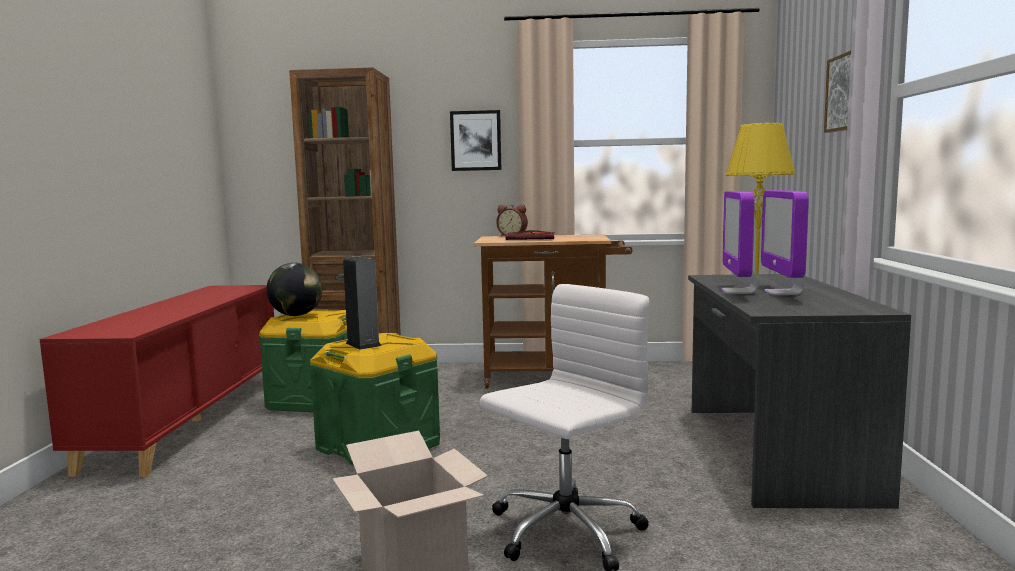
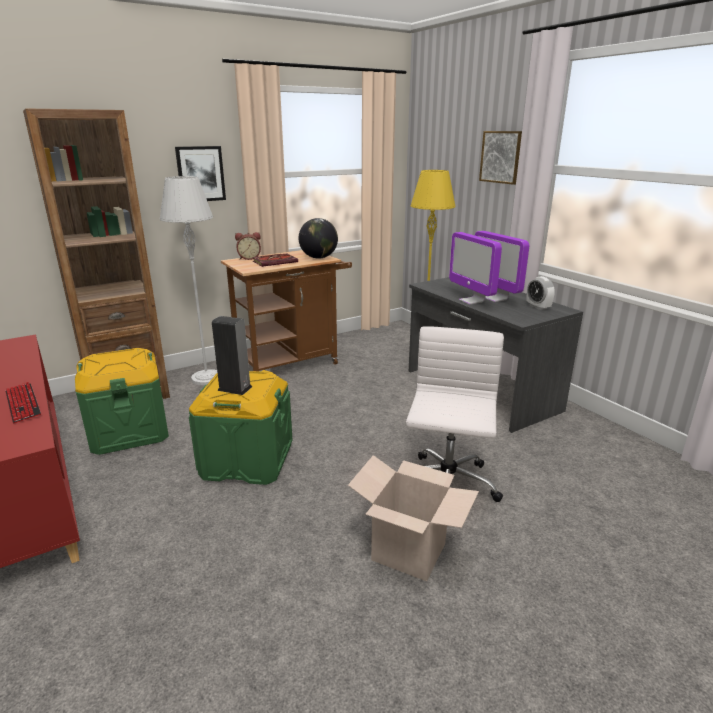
camera: 35 degrees left, 15 degrees up
(171, 315) = (22, 403): none -> keyboard
(296, 315) = (101, 364): globe -> globe (318, 258)
(444, 375) = (207, 378): none -> grey floor lamp
(834, 304) = (538, 307): none -> alarm clock

